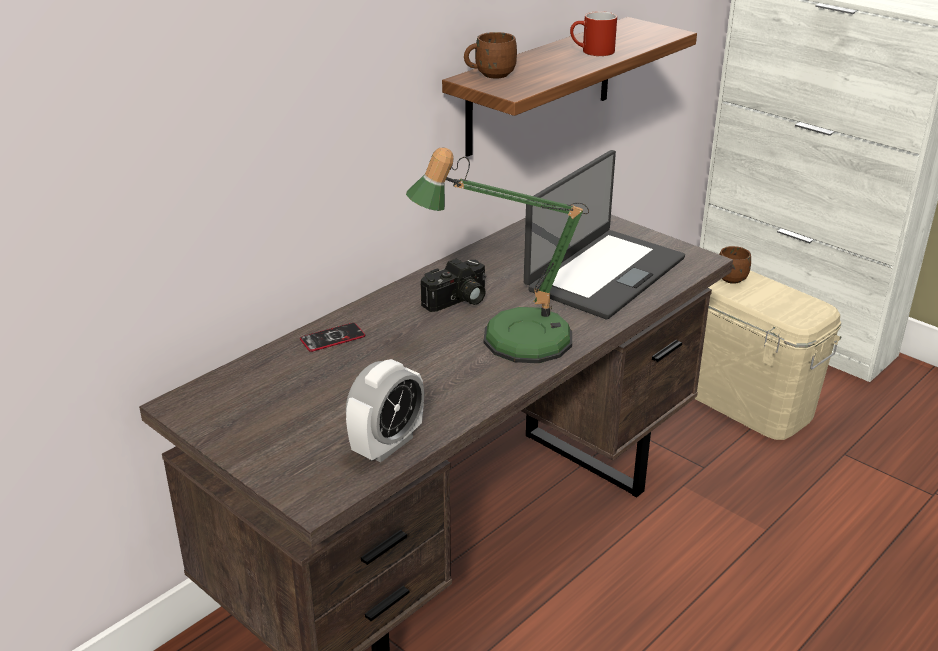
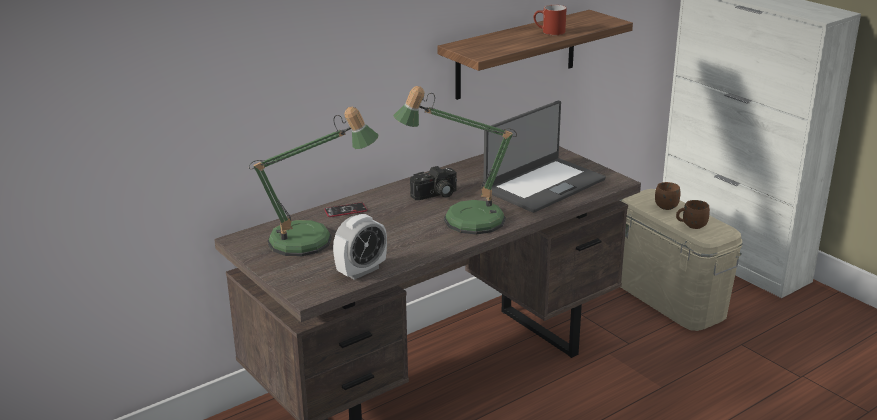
camera: 10 degrees right, 5 degrees down
(295, 397) = (312, 241): none -> table lamp
(489, 75) = (470, 44): brown mug -> brown mug (691, 225)

